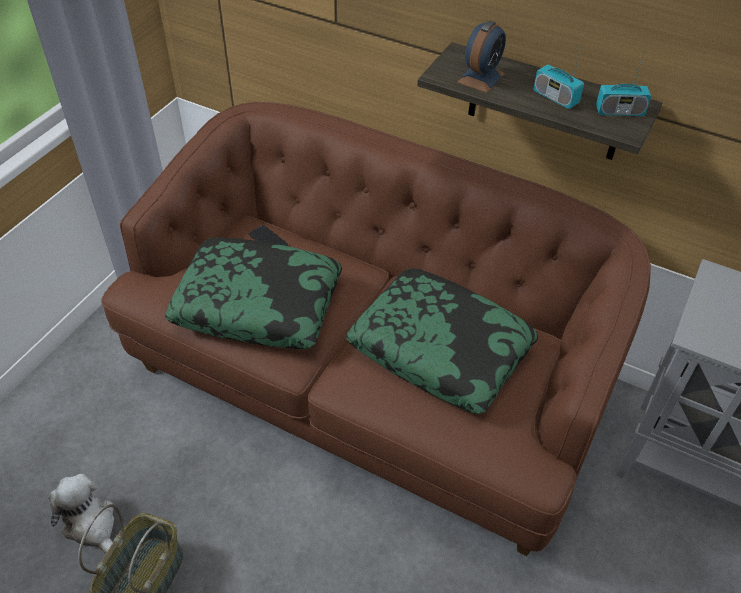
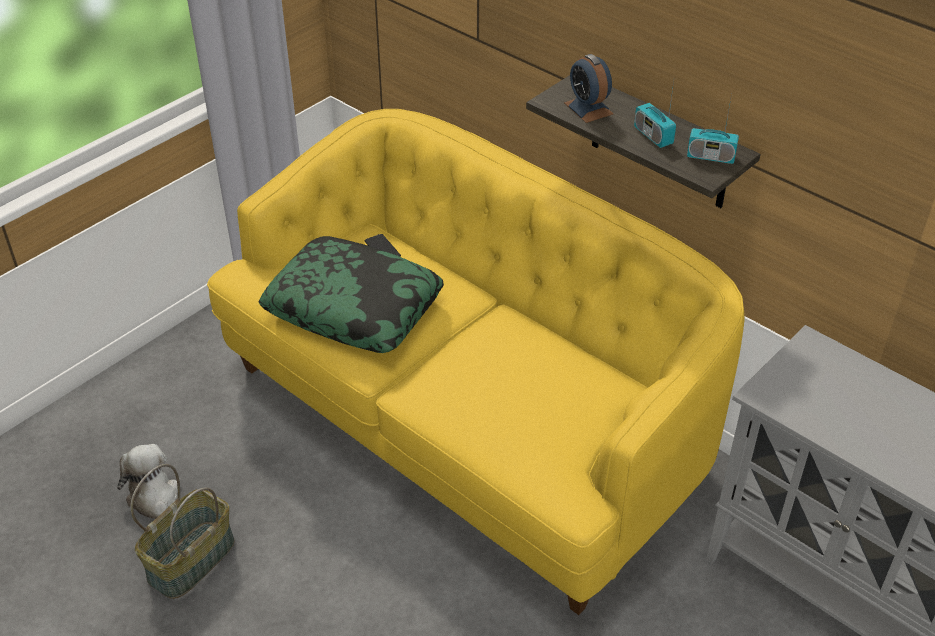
camera: 15 degrees right, 5 degrees down
(368, 384) = (468, 422): brown sofa -> yellow sofa
(441, 349) = (521, 377): pillow -> none
(481, 78) = (588, 108): alarm clock -> alarm clock turned 105 degrees clockwise

